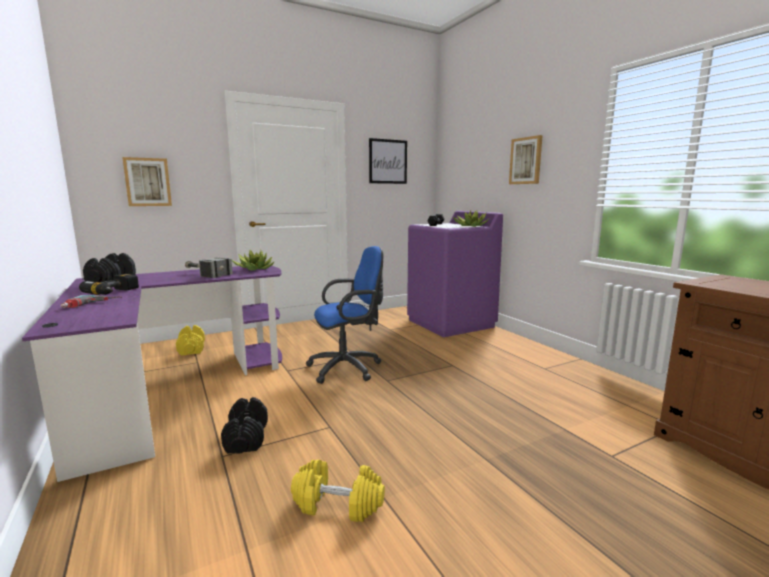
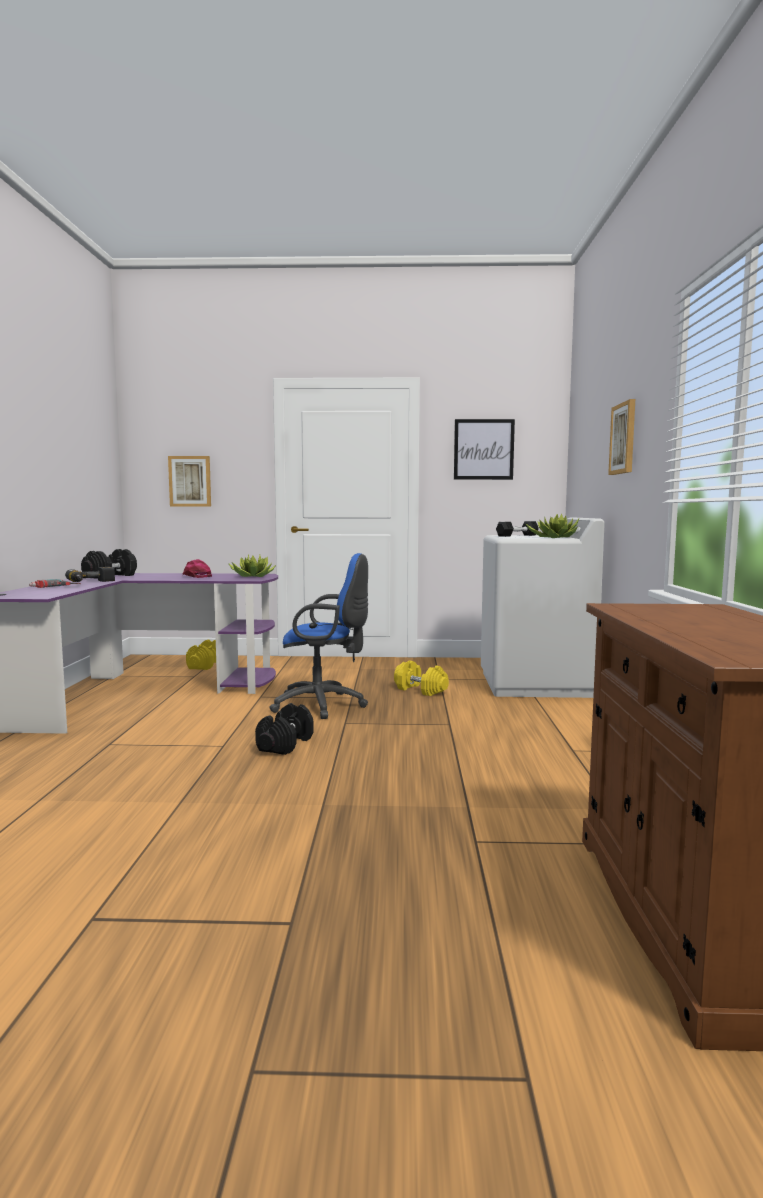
camera: 30 degrees right, 5 degrees down
(205, 274) = (196, 576): hammer -> pink cap
(246, 438) = (144, 737): black dumbbell -> black dumbbell (285, 744)
(338, 504) = (139, 795): yellow dumbbell -> yellow dumbbell (421, 690)
(451, 323) = (535, 684): purple washing machine -> white washing machine

